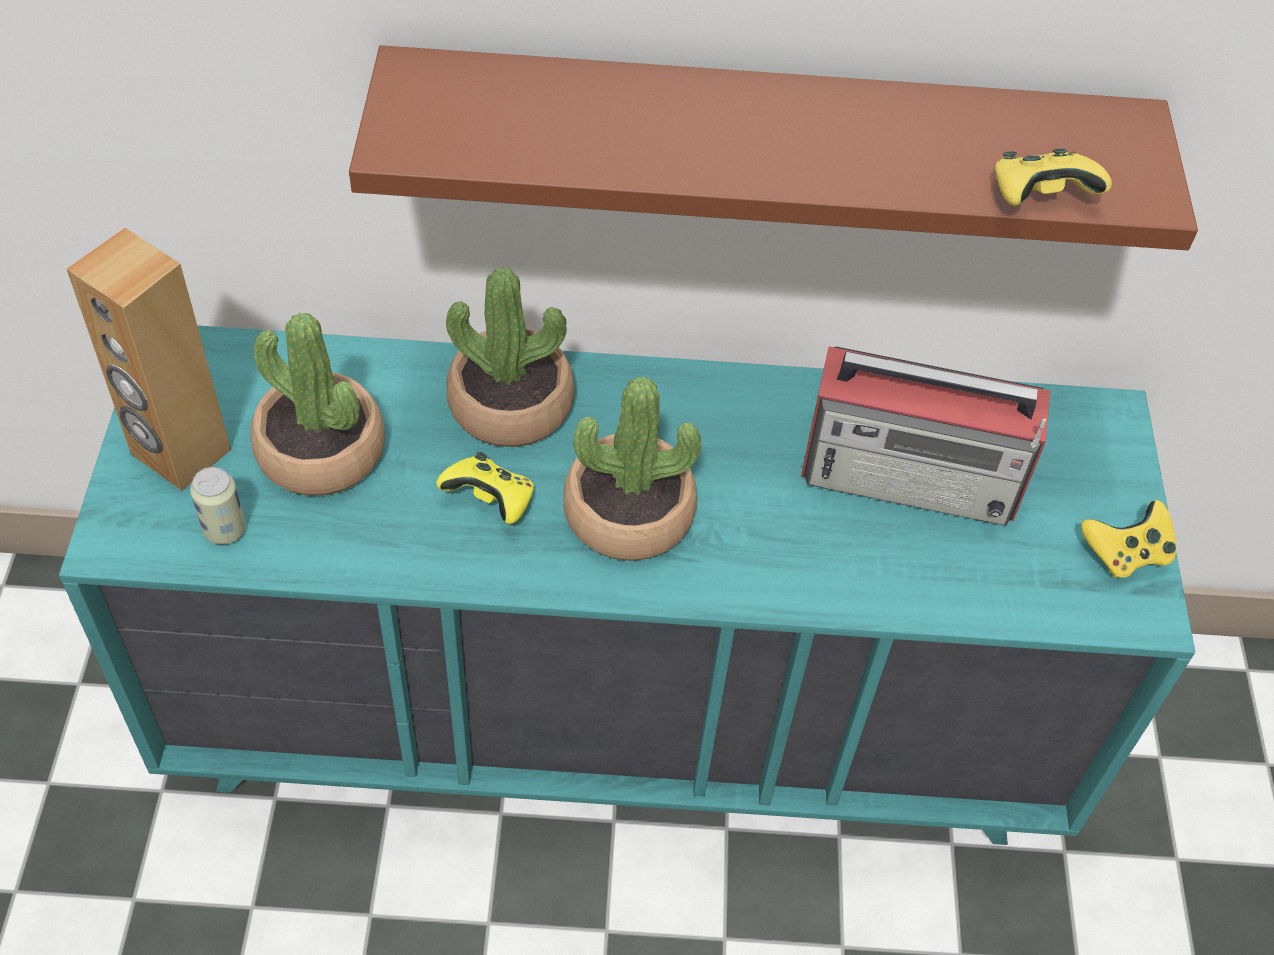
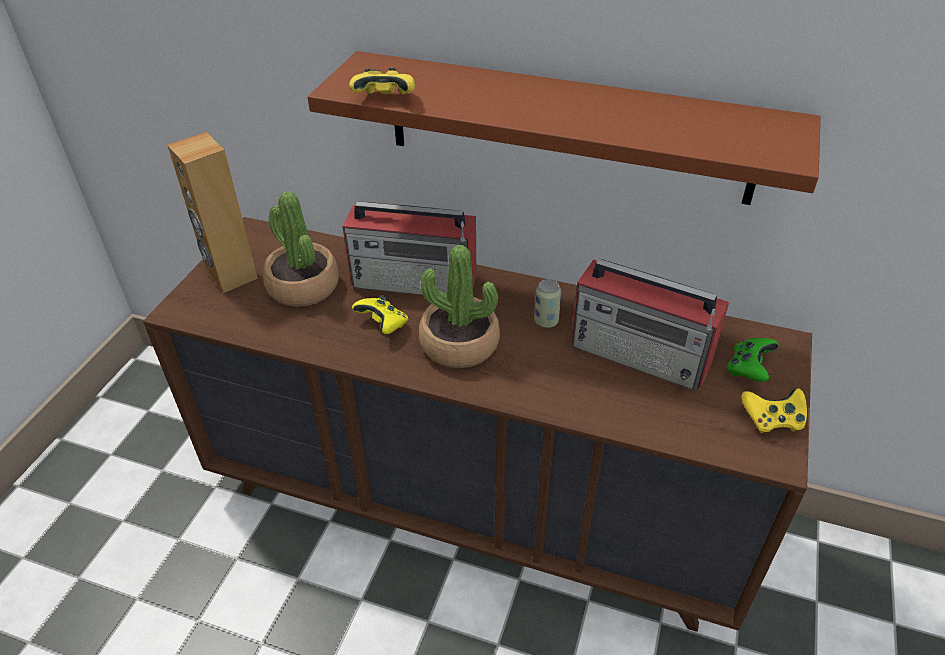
camera: 20 degrees right, 10 degrees down
(224, 529) = (235, 314): can -> can (546, 321)
(511, 404) = (415, 281): potted plant -> radio
(621, 718) = (476, 503): turquoise dresser -> brown dresser
(1039, 198) = (713, 149): yellow game controller -> yellow game controller (385, 99)
(1072, 472) = (748, 369): none -> green game controller

